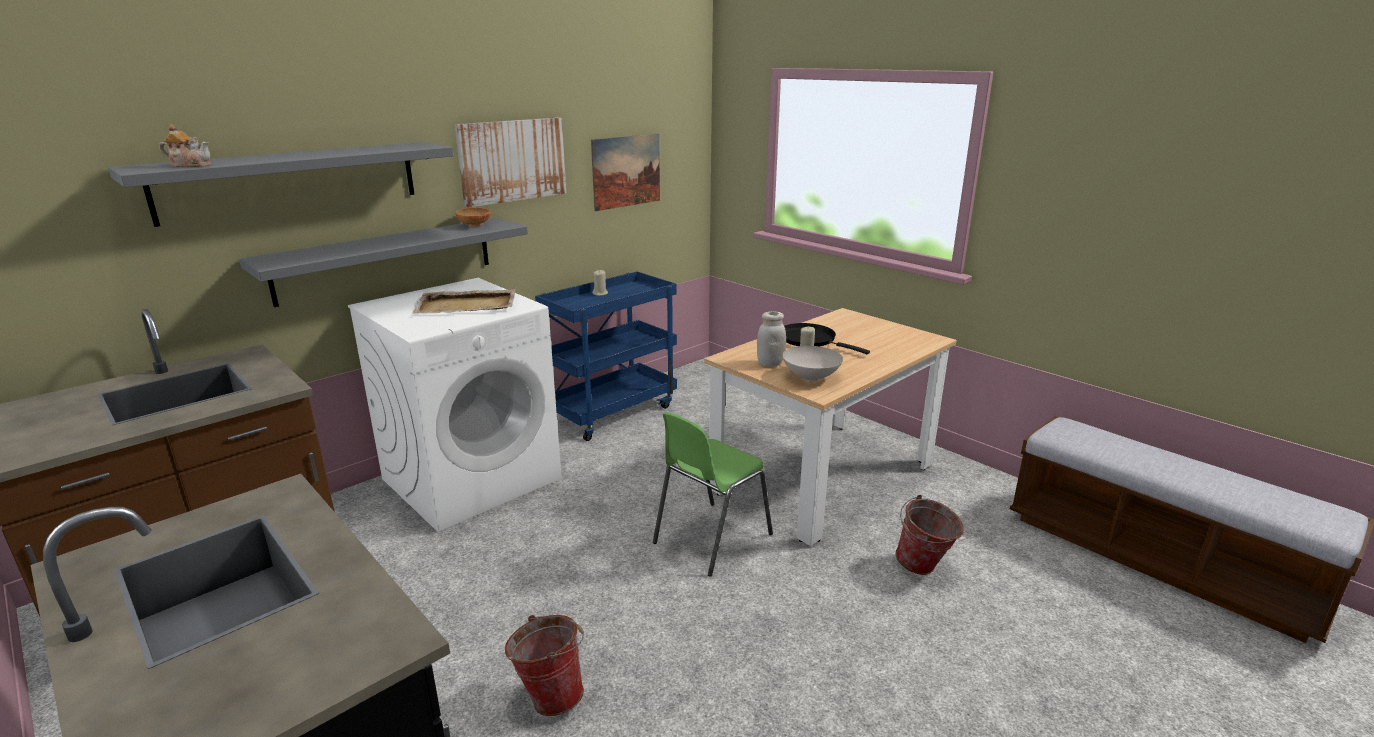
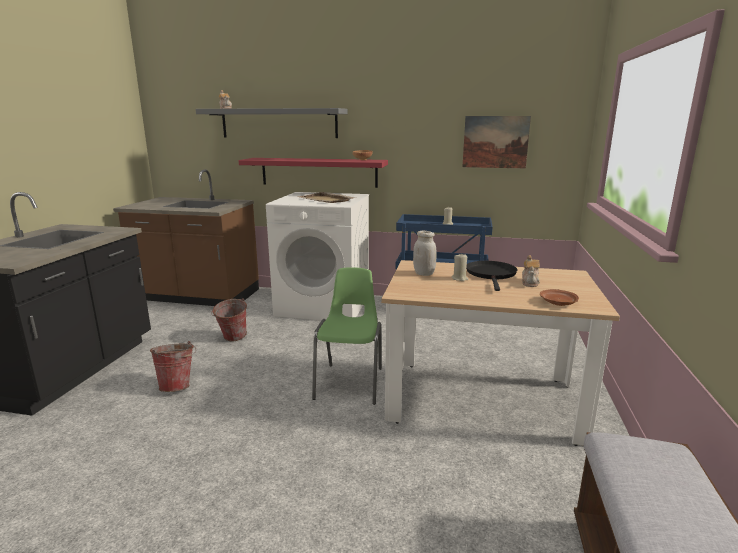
camera: 55 degrees right, 5 degrees down
(386, 260) = (319, 172): grey shelf -> red shelf
(512, 160) = (402, 125): picture -> none
(710, 538) = (350, 383): green chair -> green chair turned 90 degrees clockwise
(810, 376) = (423, 286): white bowl -> none
(851, 335) = (530, 282): none -> teapot
(911, 346) = (557, 303): none -> brown plate
(924, 568) = (421, 484): bucket -> bucket (232, 339)

